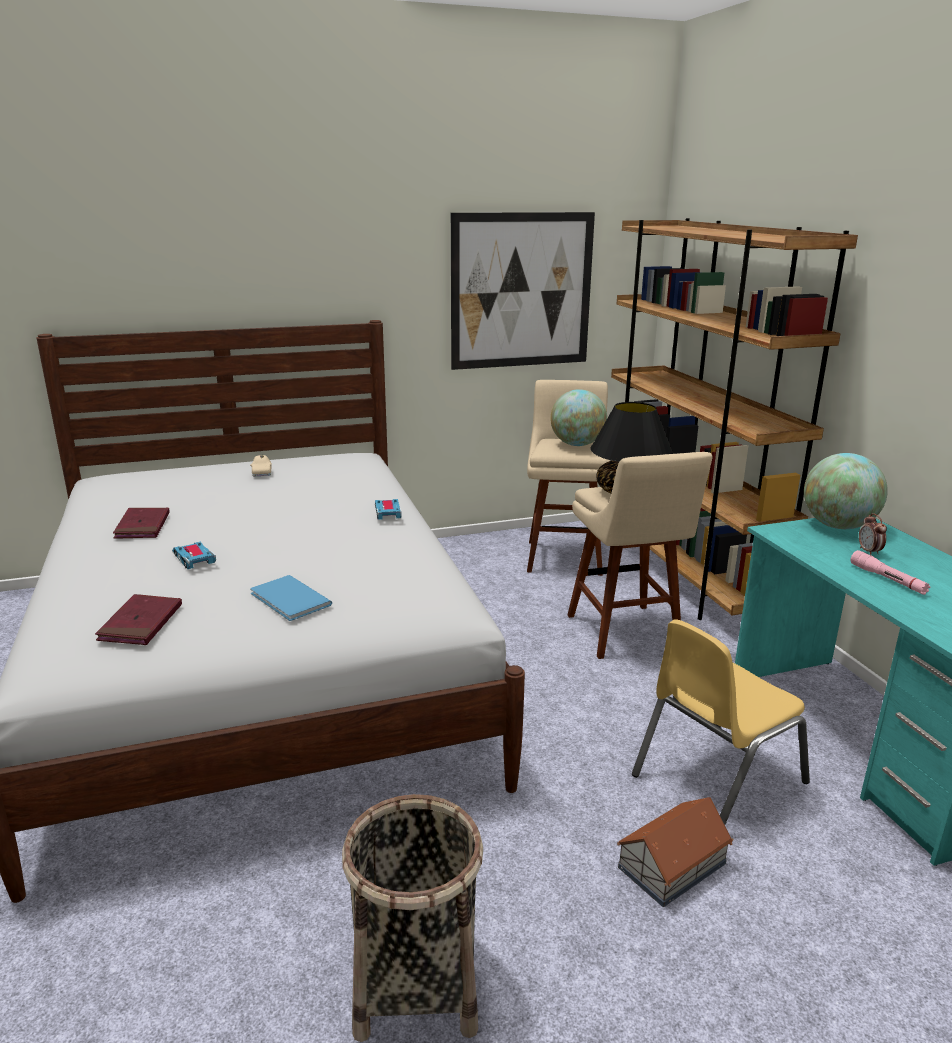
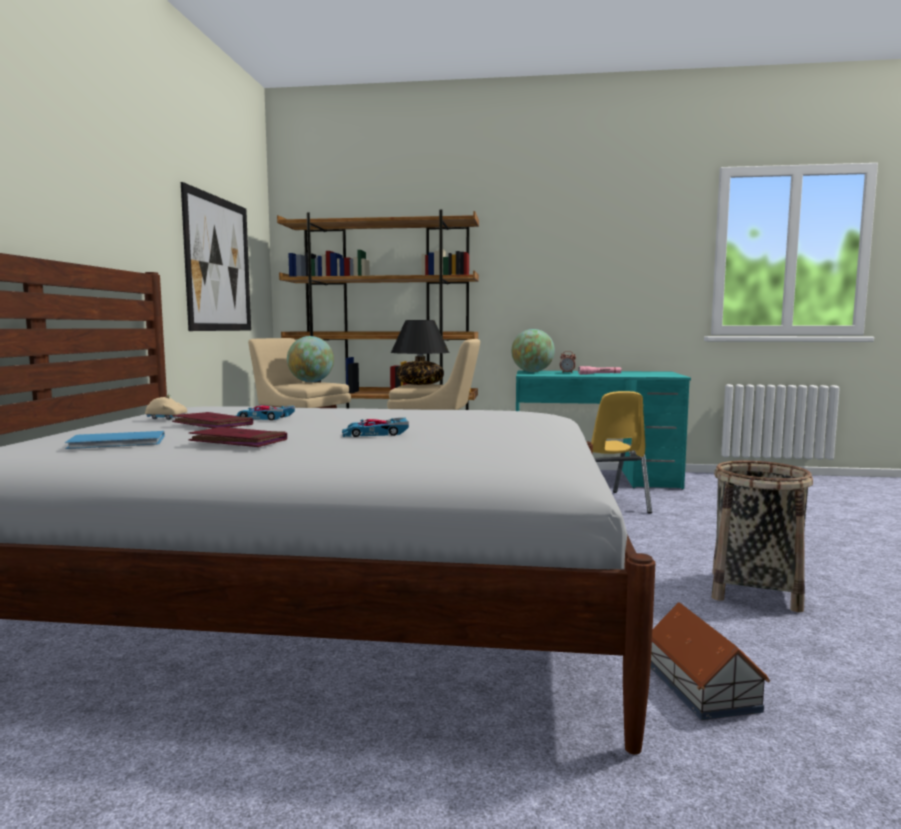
camera: 65 degrees left, 15 degrees down
(141, 623) = (504, 447): red book -> red book (213, 424)
(289, 600) = (504, 424): blue book -> blue book (119, 442)
(387, 512) = (358, 407): toy car -> toy car (264, 418)
(670, 865) = (668, 525): toy house -> toy house (702, 688)

